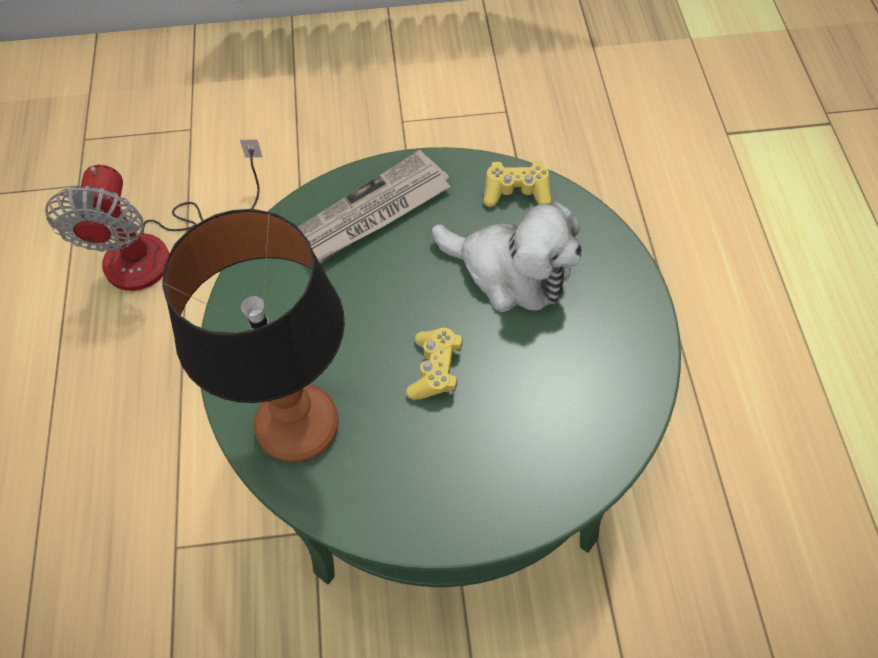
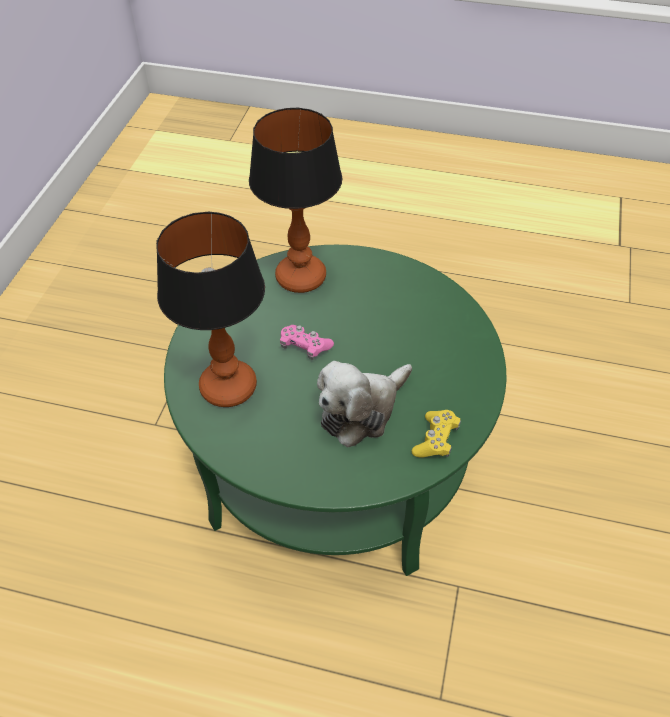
camera: 110 degrees right, 10 degrees down
(160, 249) = (555, 337): fan -> none
(371, 213) = (447, 347): newspaper -> none
(435, 369) = (305, 346): yellow game controller -> pink game controller
(546, 437) = (227, 386): none -> table lamp

